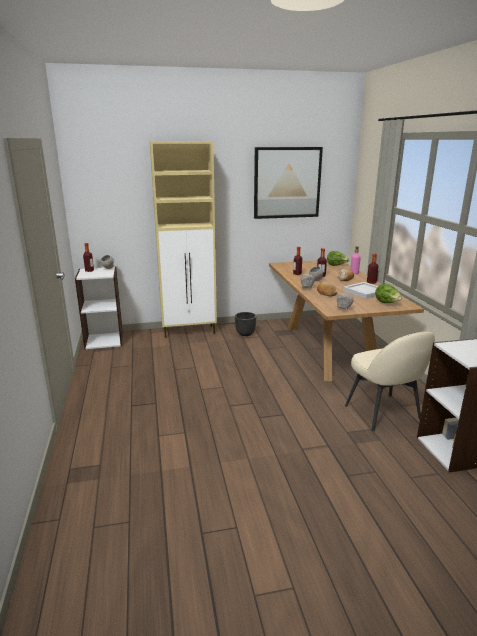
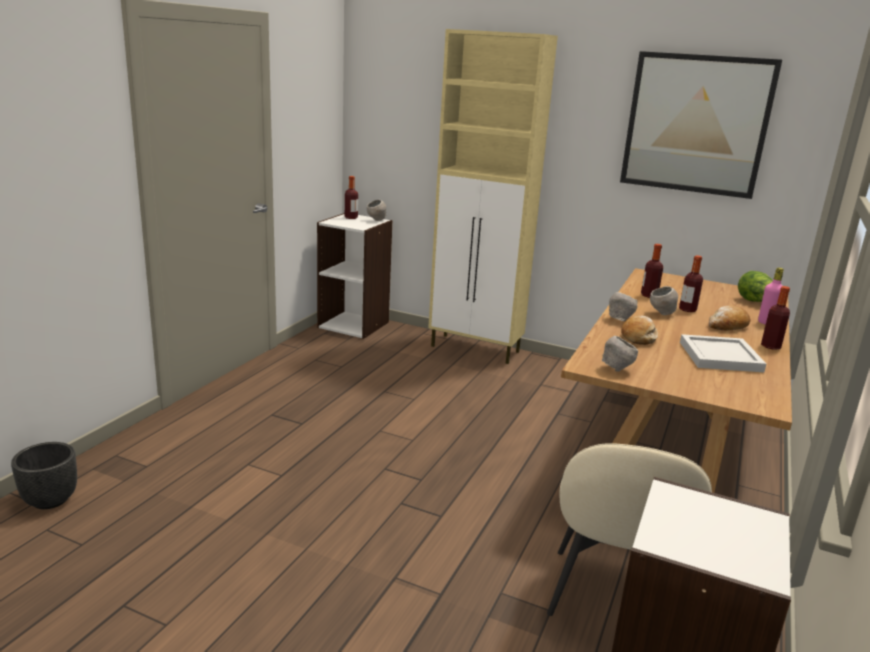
camera: 35 degrees right, 0 degrees up
(245, 333) = (554, 380): black planter -> black planter (51, 500)
(387, 303) = (726, 388): lettuce -> none

